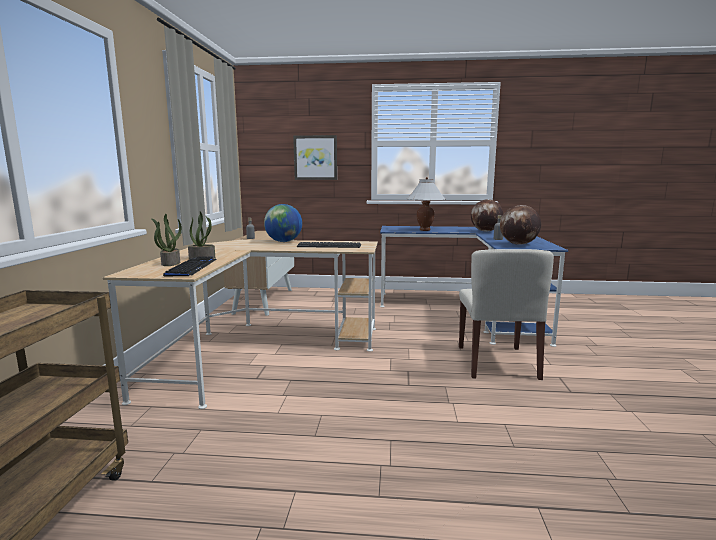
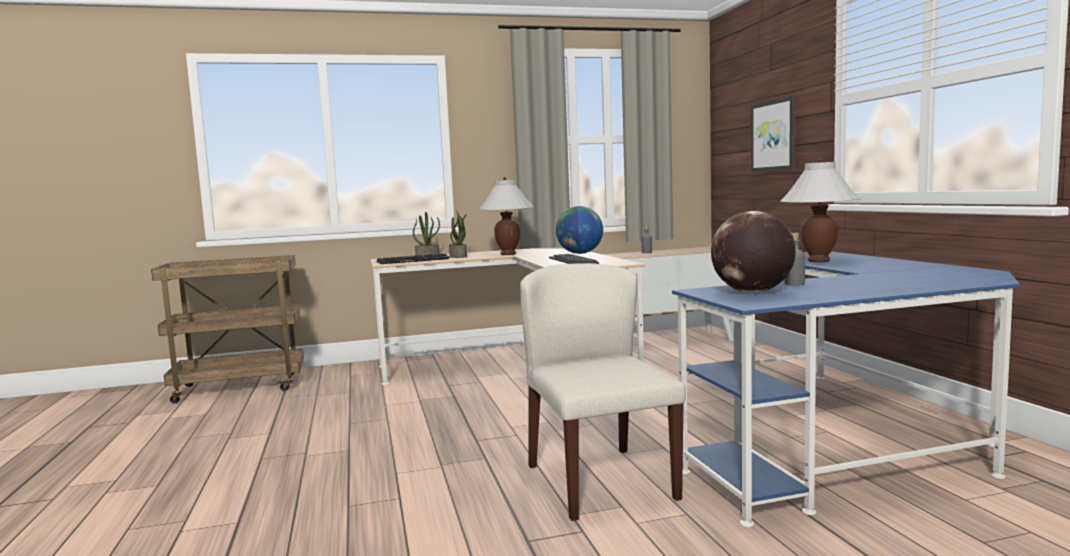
camera: 70 degrees right, 5 degrees down
(231, 249) = (508, 254): none -> white table lamp
(485, 231) = (903, 274): globe -> none
(497, 362) = (599, 481): beige chair -> beige chair turned 90 degrees clockwise

